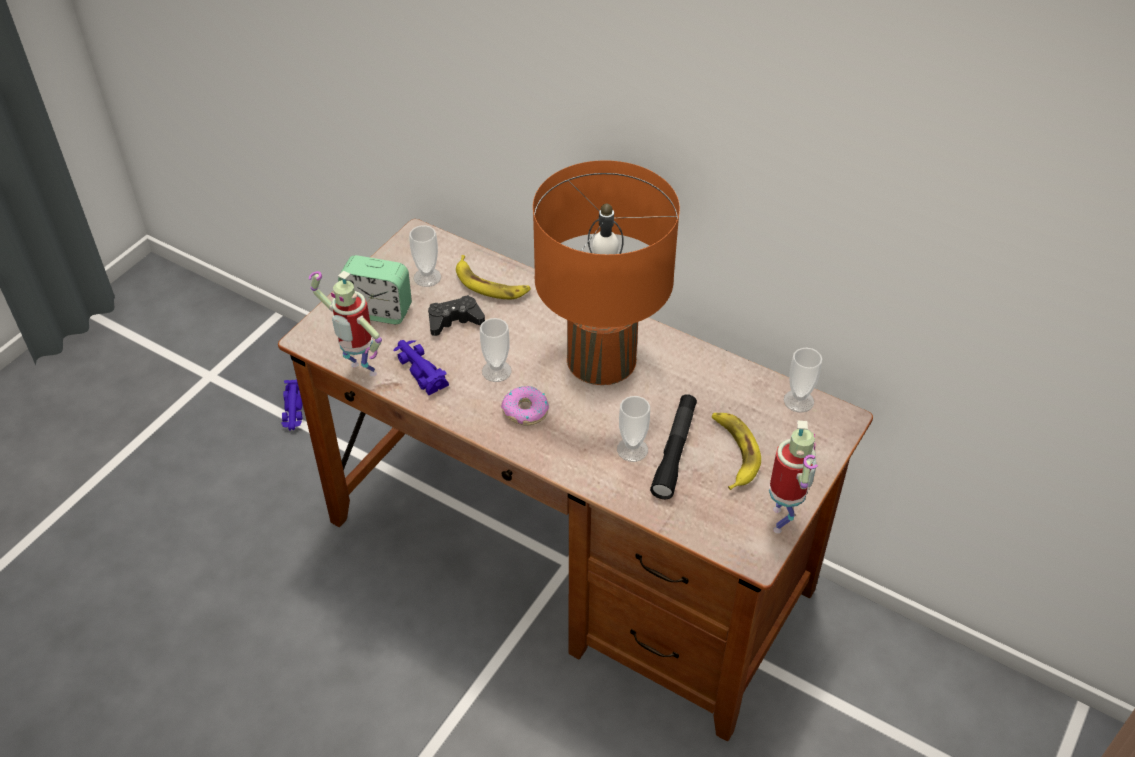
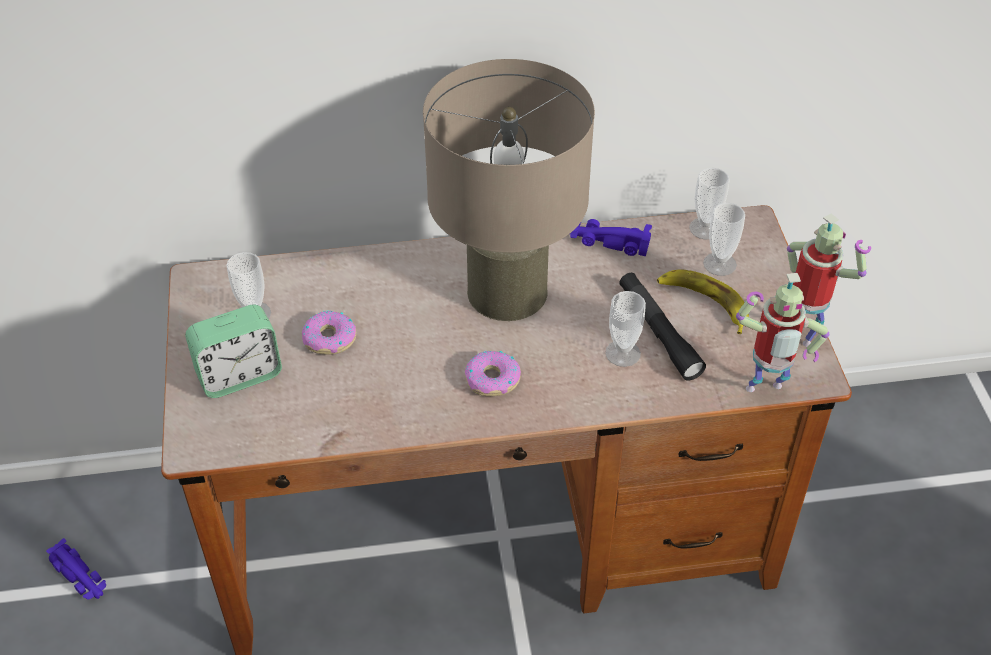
camera: 40 degrees left, 0 degrees up
(360, 371) = (288, 446): toy robot -> toy robot (764, 391)
(419, 369) = (347, 405): purple toy car -> purple toy car (607, 242)
(454, 321) = (329, 339): black game controller -> donut
(490, 284) = (326, 284): banana -> none
(496, 371) = (424, 360): cup -> cup (719, 264)
(601, 359) = (507, 292): orange table lamp -> beige table lamp

